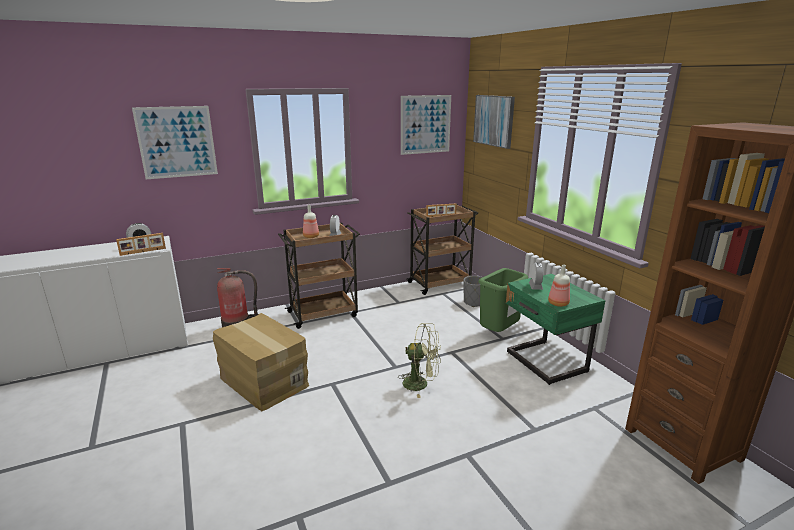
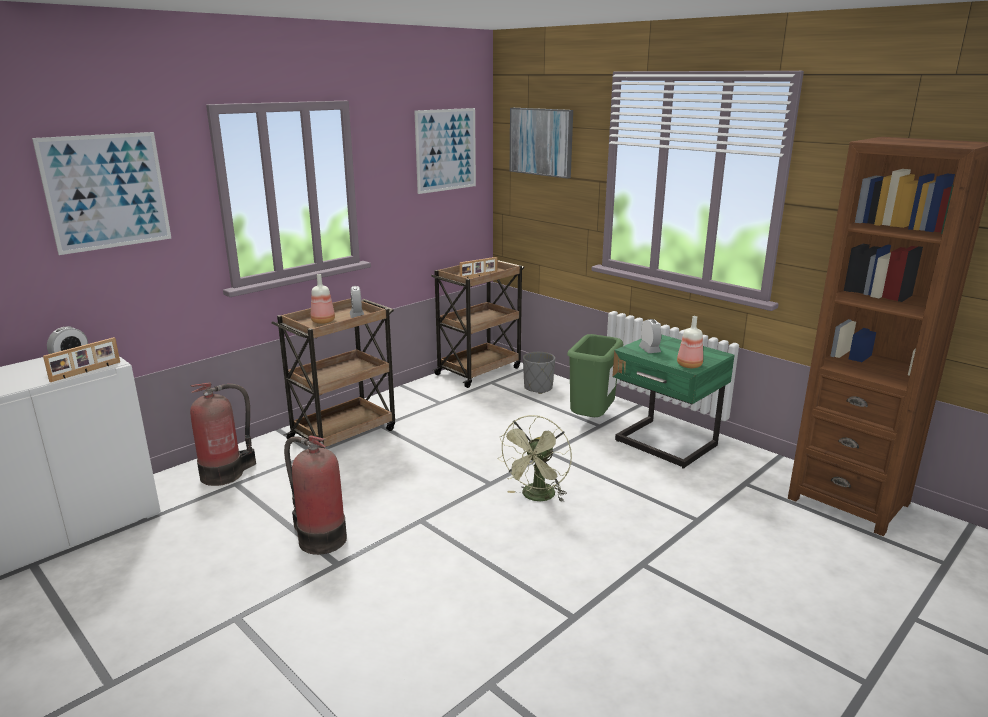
camera: 20 degrees left, 0 degrees up
(263, 382) = (319, 538): cardboard box -> fire extinguisher
(421, 384) = (537, 497): green fan -> green fan turned 120 degrees clockwise

